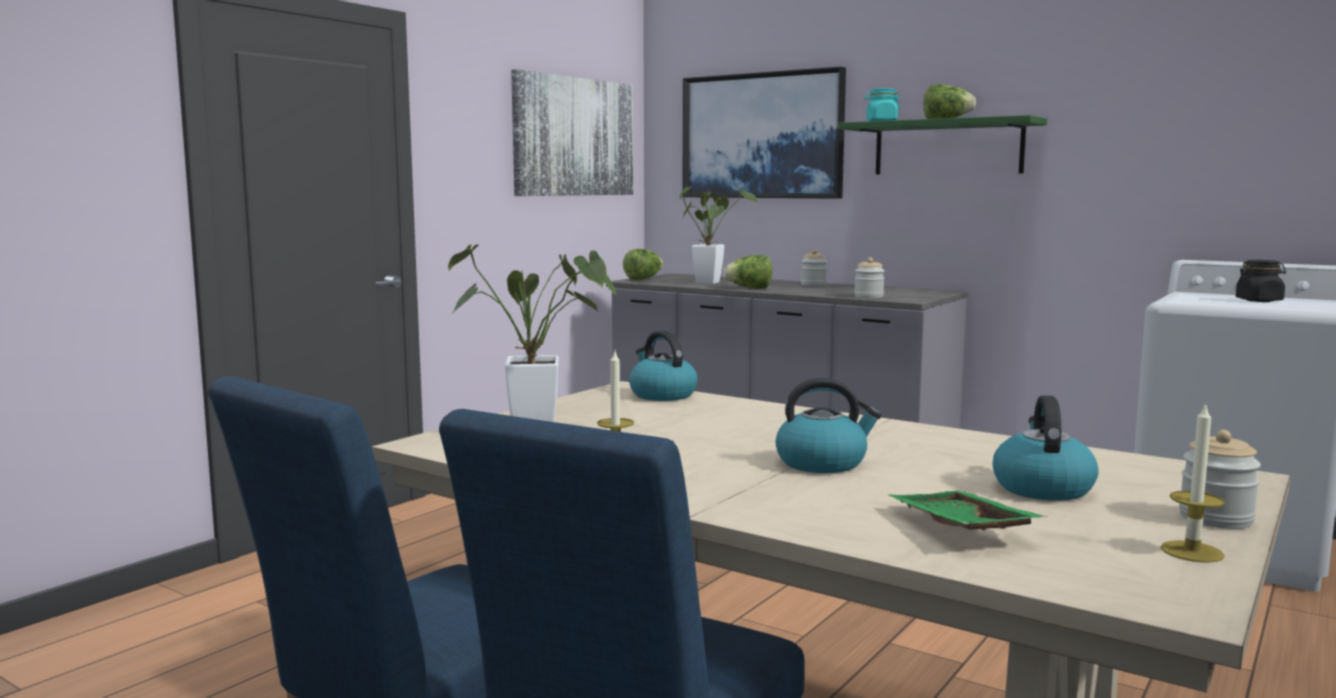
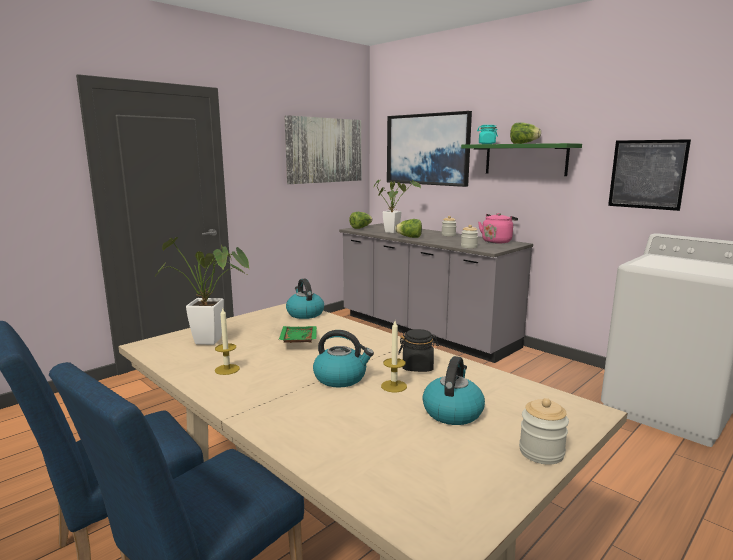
camera: 10 degrees right, 5 degrees up
(906, 290) = (497, 241): none -> pink kettle
(958, 528) = (368, 445): green tray -> green tray (297, 341)
(1159, 165) = (647, 174): none -> picture
(1192, 551) = (498, 484): candle -> candle (394, 386)
(1259, 300) = (694, 265): black jar -> black jar (418, 367)

